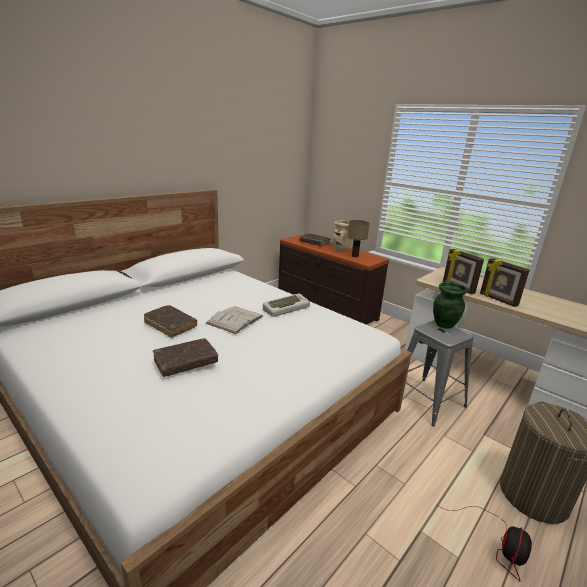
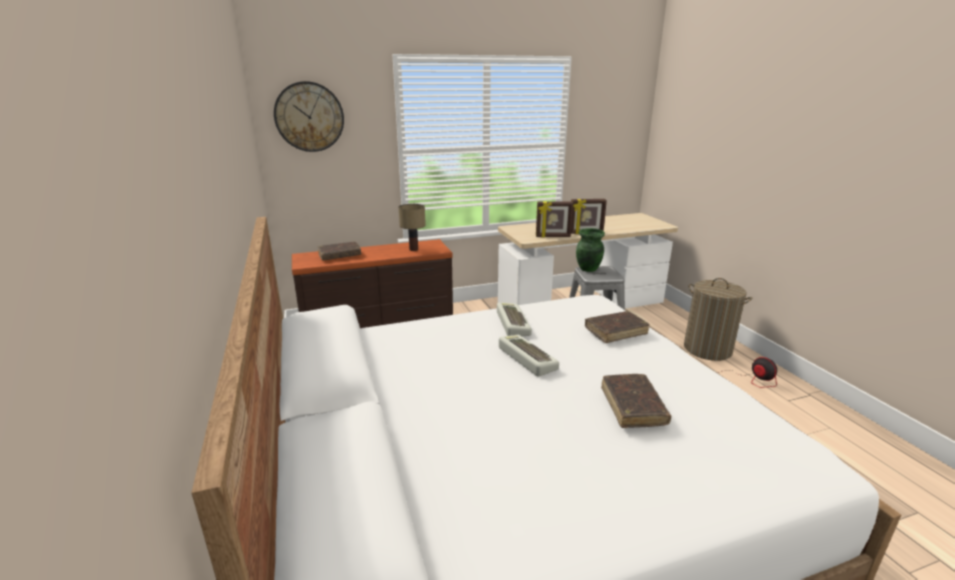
camera: 60 degrees left, 0 degrees up
(170, 325) = (516, 407): brown book -> brown book (615, 332)
(235, 319) = (525, 359): white book -> keyboard
(336, 148) = (309, 117): none -> wall clock
(340, 250) = (384, 250): beige vase -> none

